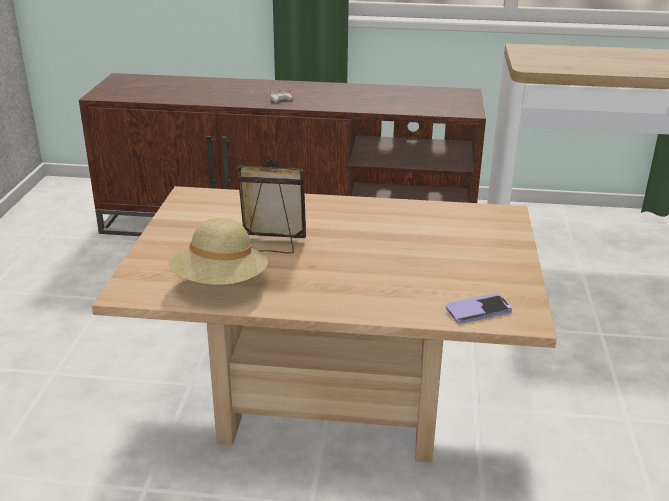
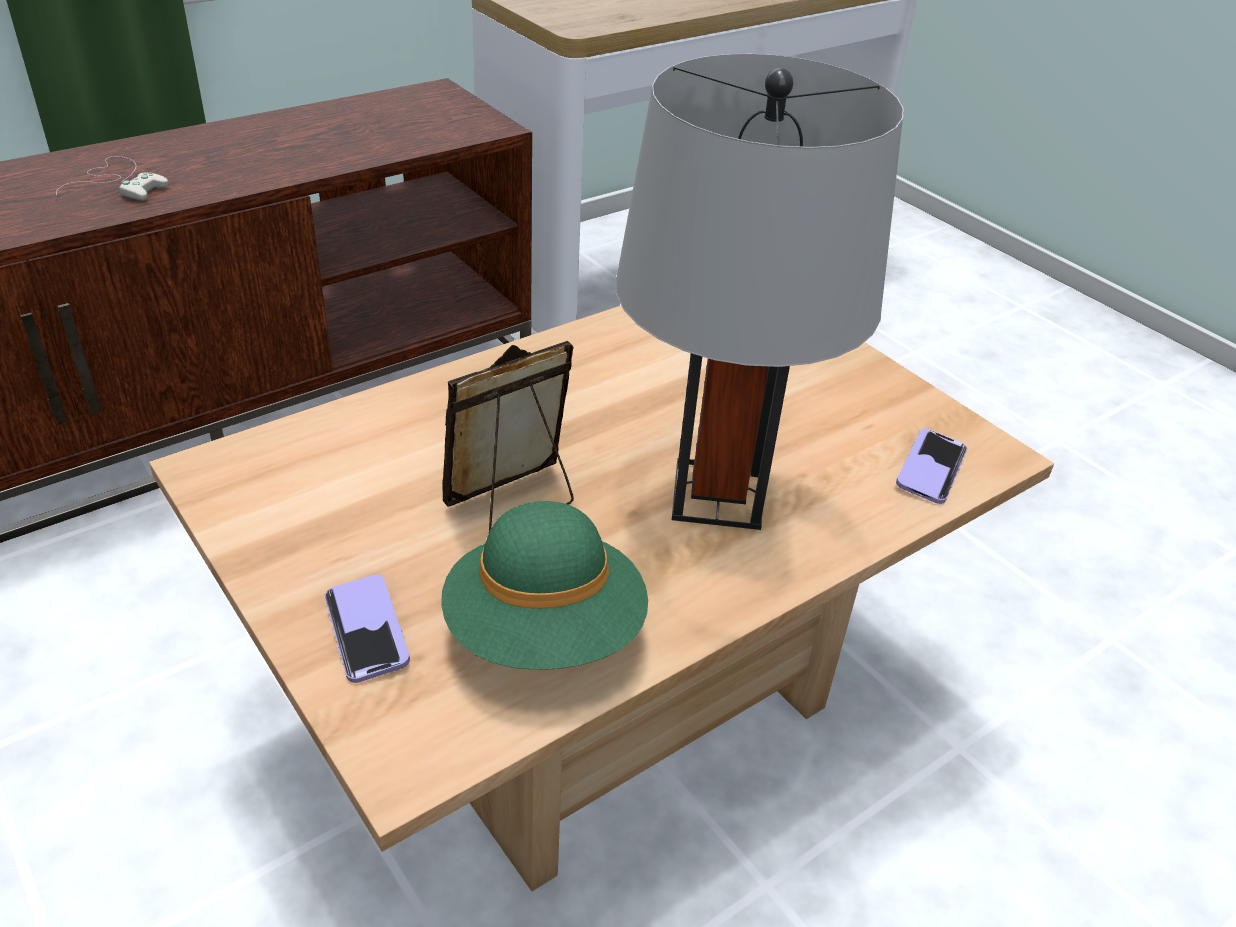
camera: 45 degrees left, 10 degrees up
(166, 256) = (366, 630): none -> phone
(220, 283) = (545, 631): beige hat -> green hat
(356, 275) = (717, 494): none -> grey table lamp

